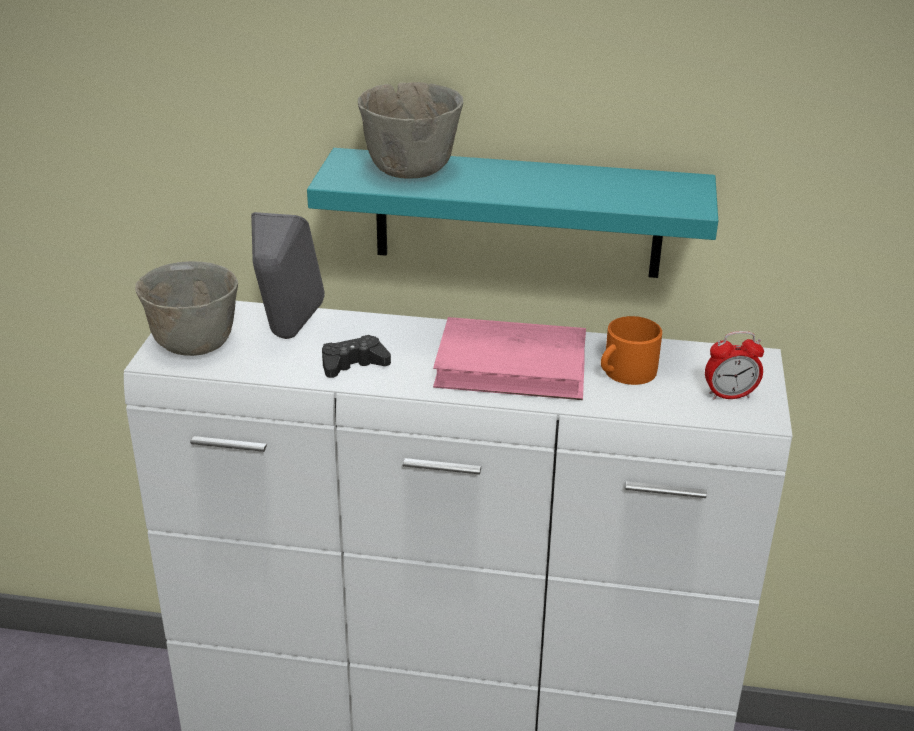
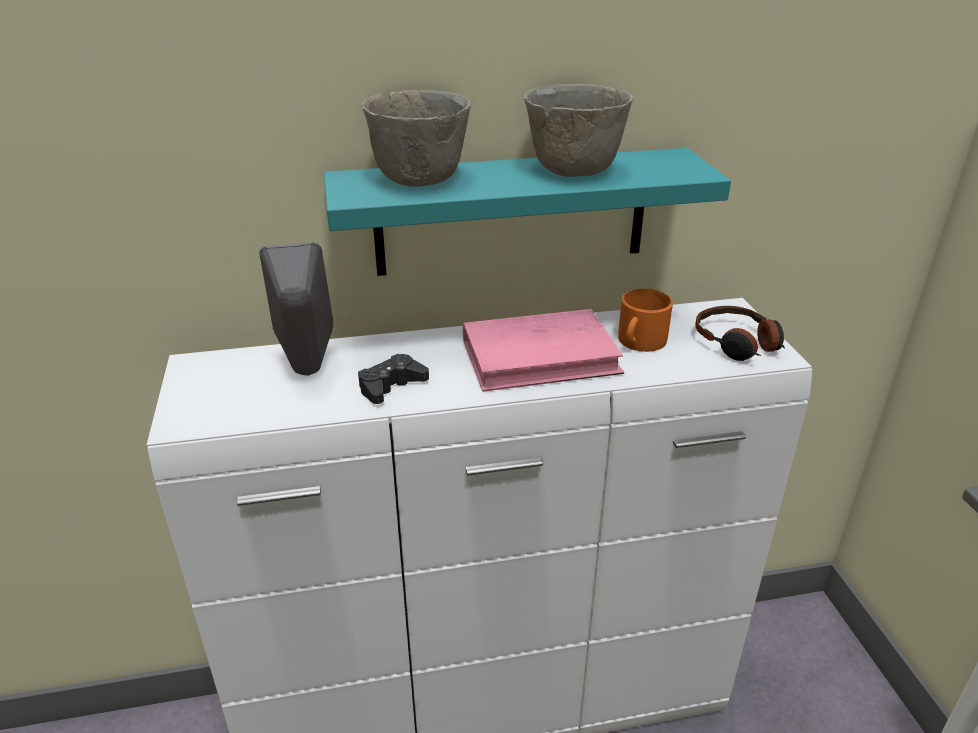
camera: 20 degrees left, 0 degrees up
(192, 345) = (212, 401): grey bowl -> grey bowl (572, 171)
(729, 395) = (737, 343): alarm clock -> headphones

